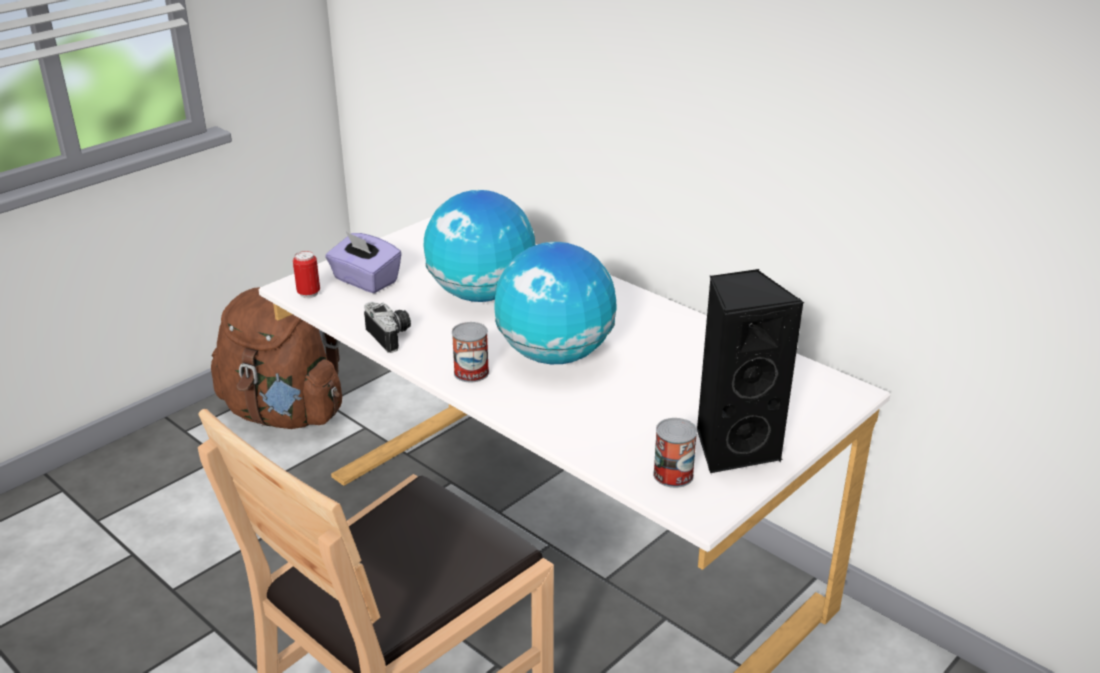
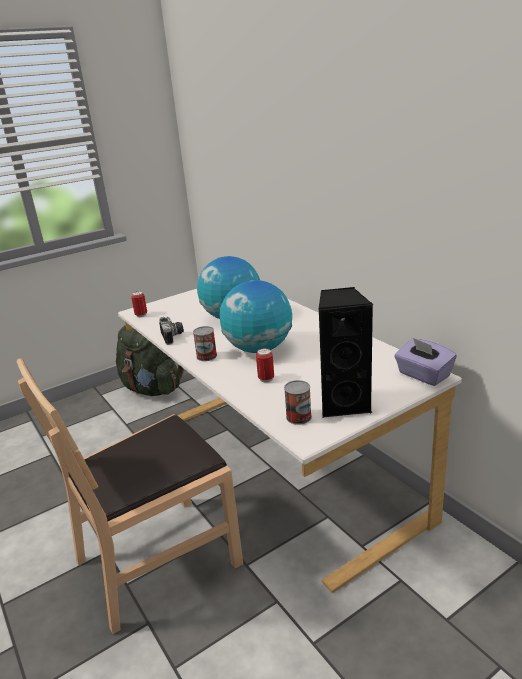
camera: 15 degrees right, 5 degrees down
(284, 414) = (153, 388): brown backpack -> green backpack
(365, 281) = (173, 309): purple tissue box -> purple tissue box (423, 375)
(592, 410) = (266, 379): none -> can

